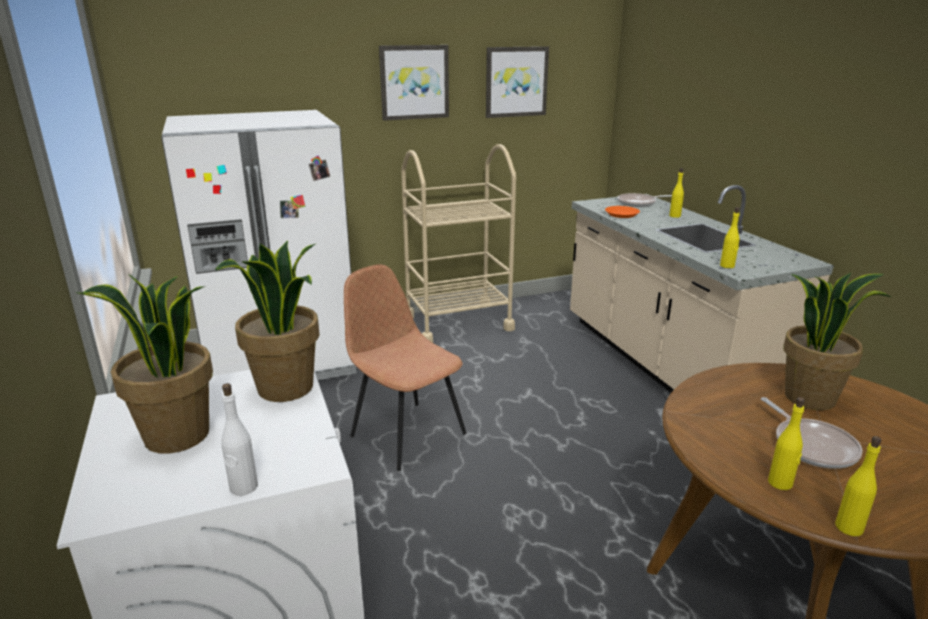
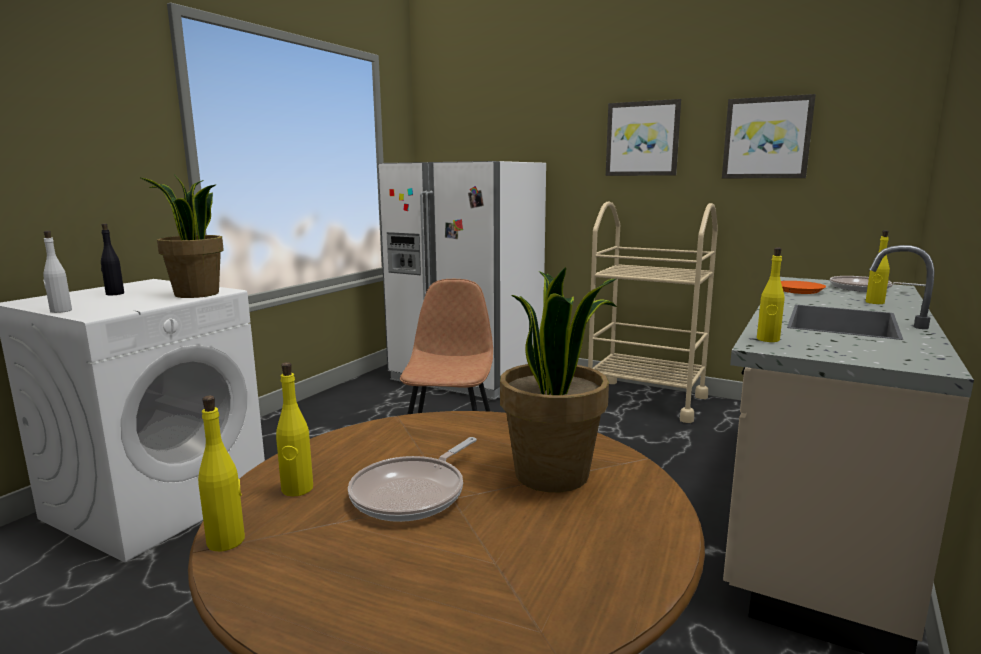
camera: 50 degrees right, 10 degrees down
(176, 436) = (114, 294): potted plant -> black bottle

